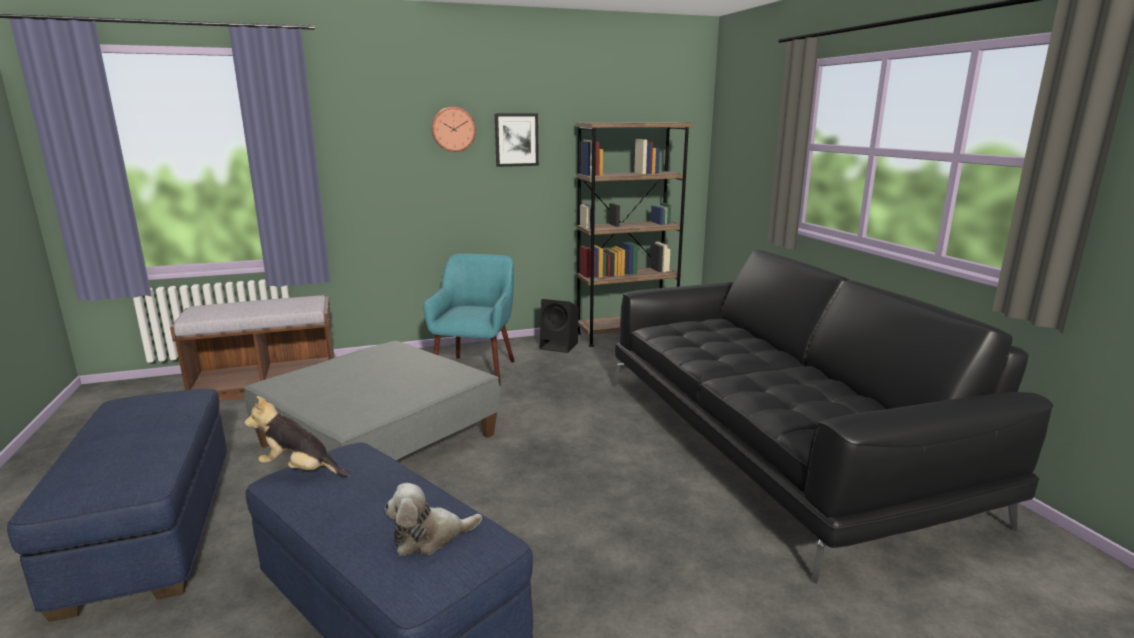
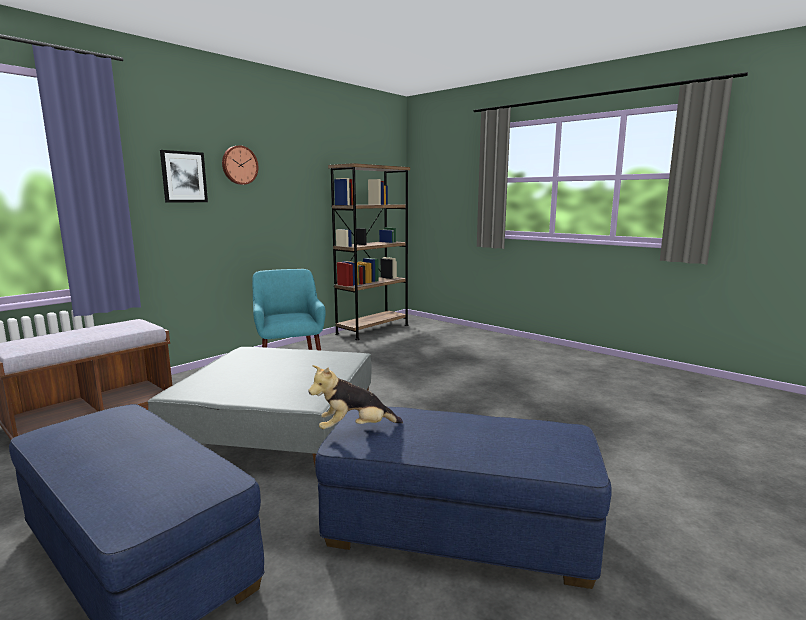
camera: 30 degrees left, 5 degrees down
(430, 537) = (529, 436): plush toy -> none
(516, 140) = (286, 177): picture -> picture (184, 177)
(560, 346) = (334, 343): black speaker -> none
(775, 444) = (546, 370): black sofa -> none

